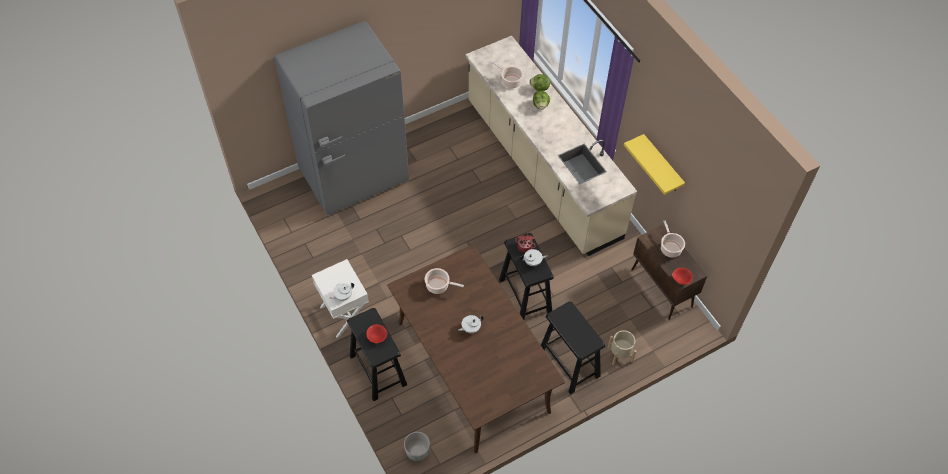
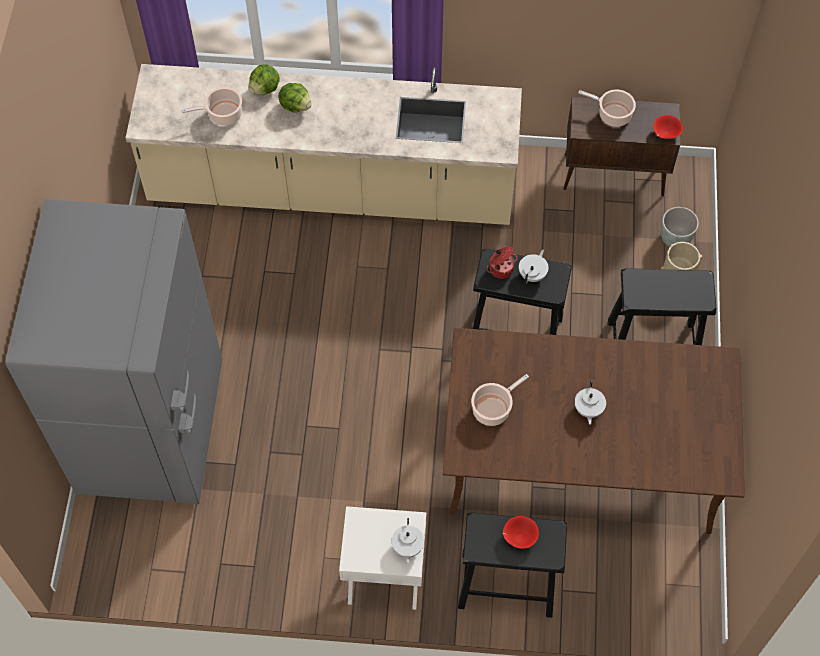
camera: 55 degrees left, 5 degrees up
(417, 452) = (665, 605): grey planter -> grey planter (675, 239)
(662, 165) = (537, 27): yellow shelf -> none

